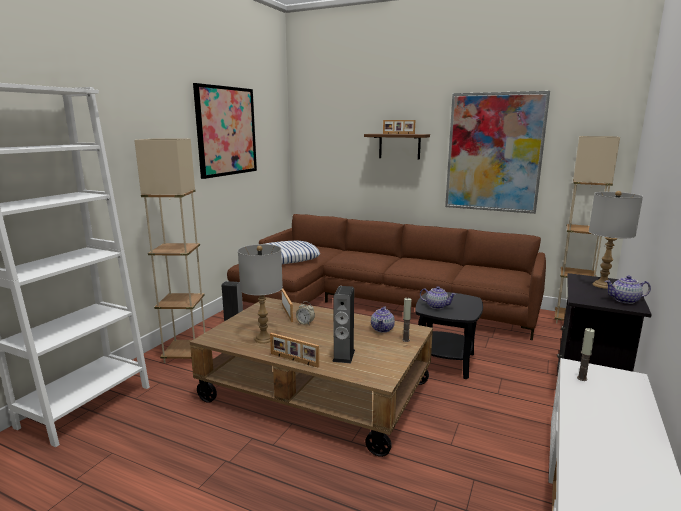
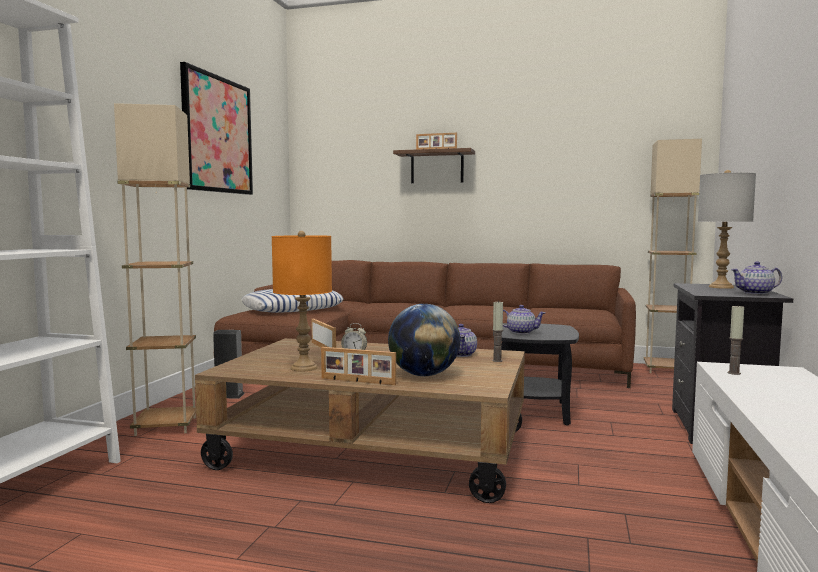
camera: 10 degrees left, 10 degrees down
(264, 339) = (304, 368): grey table lamp -> orange table lamp
(343, 355) = (424, 375): speaker -> globe
(494, 153) = (554, 170): picture -> none

